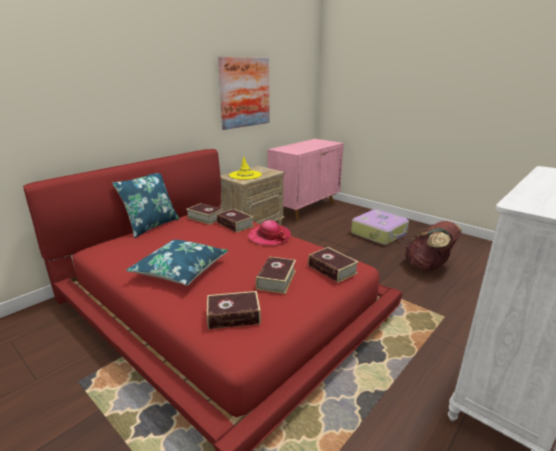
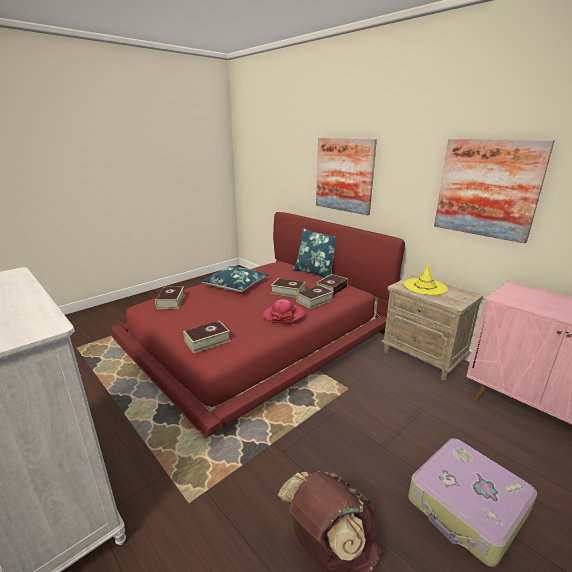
camera: 95 degrees right, 0 degrees up
(124, 102) = (344, 175): none -> picture
(276, 280) = (204, 315): book -> book (288, 291)

